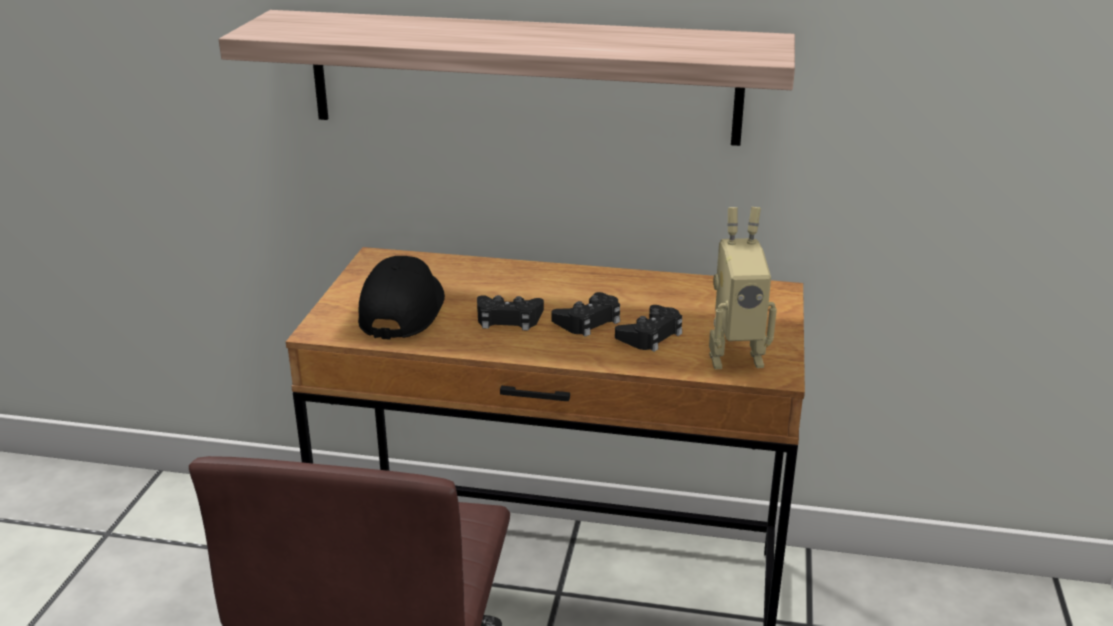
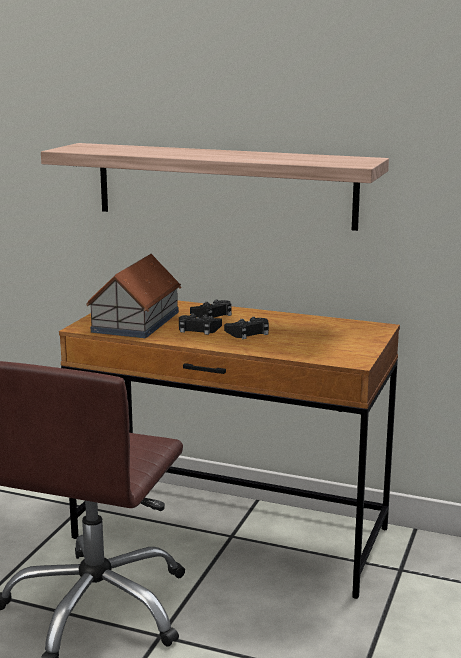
camera: 10 degrees right, 10 degrees down
(403, 310) = (135, 322): black cap -> toy house
(650, 335) = (284, 341): black game controller -> black game controller (212, 315)
(734, 356) = (333, 352): toy robot -> none

